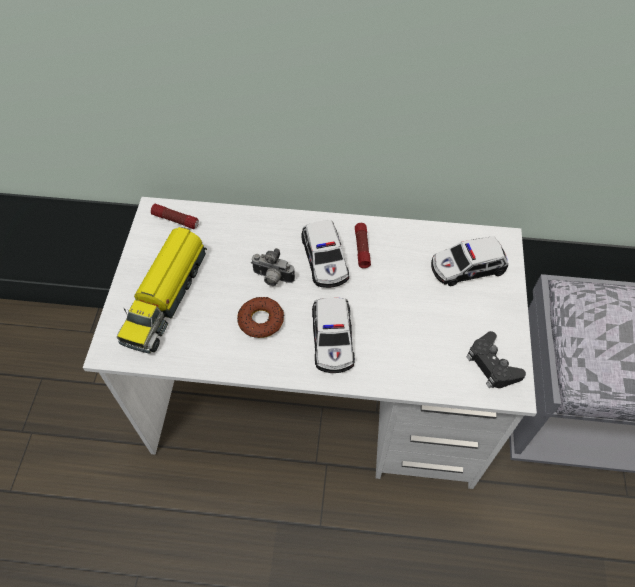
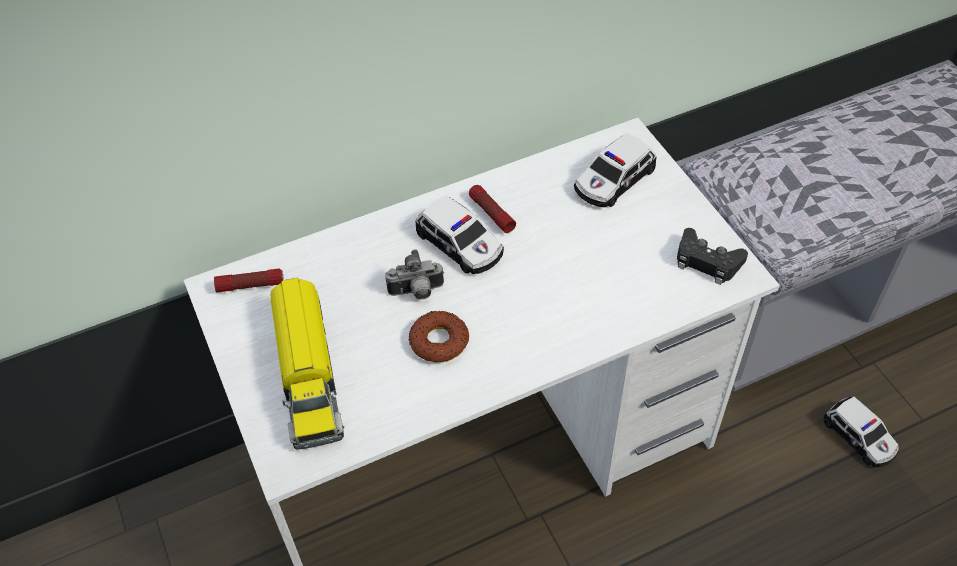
camera: 30 degrees left, 5 degrees down
(332, 339) = (531, 320): toy car -> toy car (859, 436)

